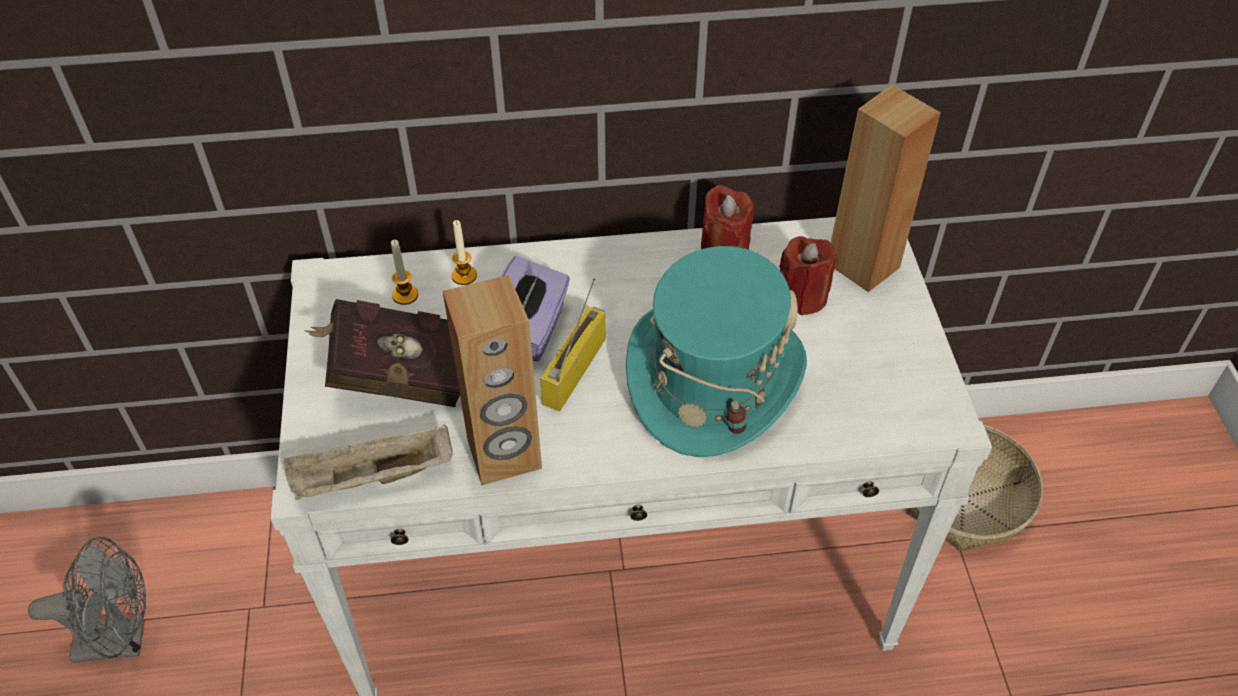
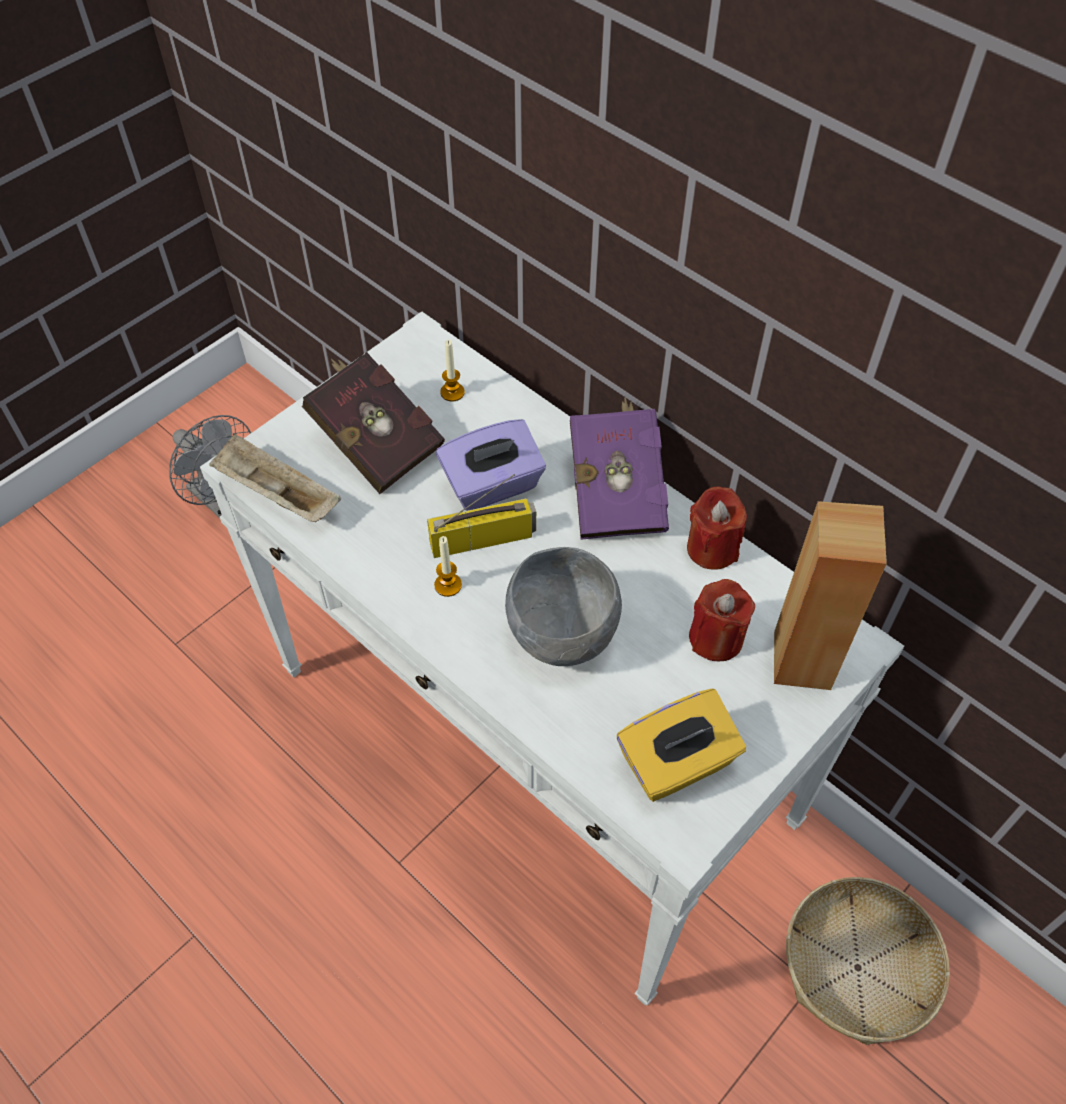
camera: 50 degrees right, 5 degrees up
(464, 276) = (505, 411): candle -> candle (448, 585)
(504, 455) = (363, 554): brown speaker -> none
(617, 263) = (617, 491): none -> purple book
(713, 378) = (562, 633): turquoise hat -> grey bowl
(886, 386) = (677, 763): none -> yellow tissue box

